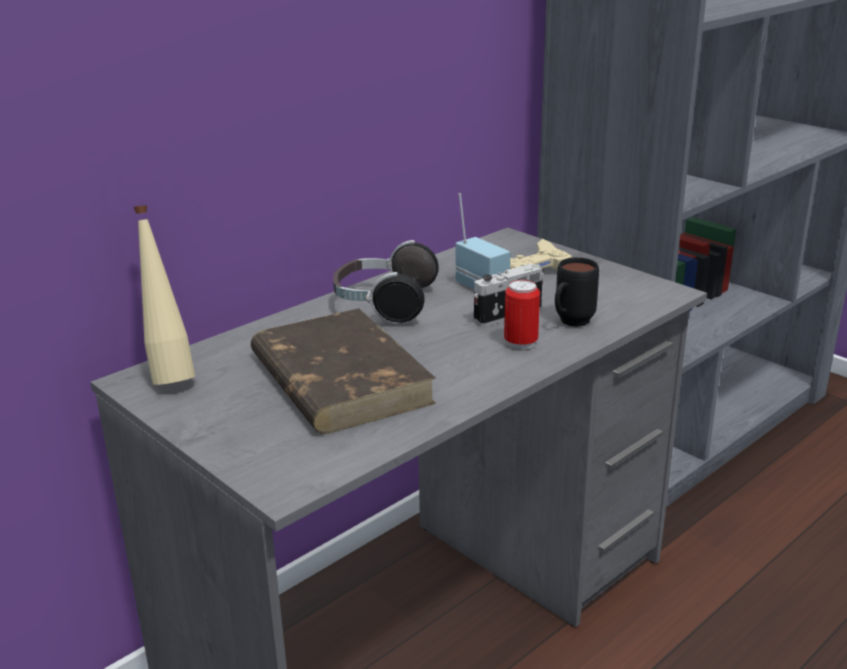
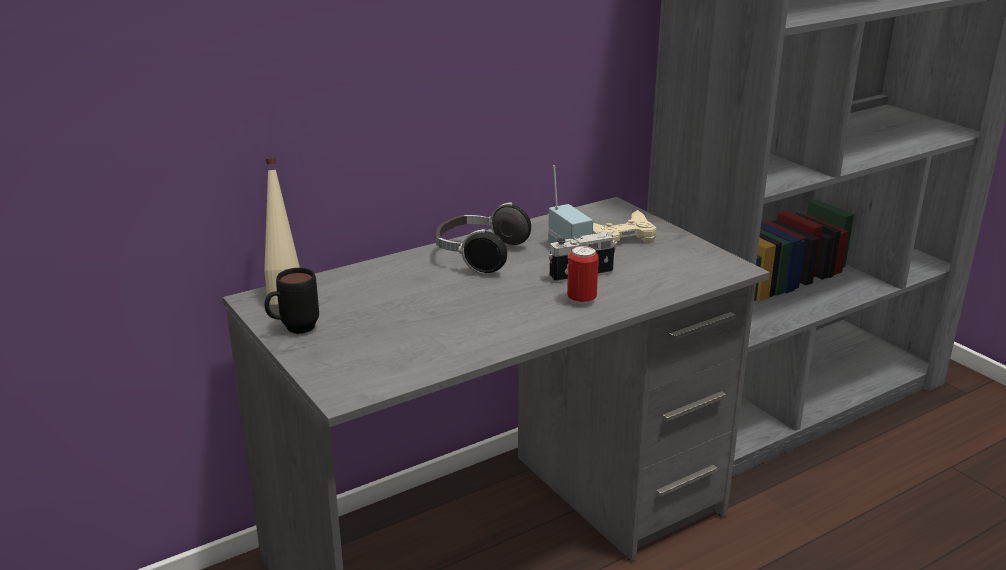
camera: 10 degrees right, 0 degrees up
(339, 378) = (418, 314): brown book -> none
(570, 323) = (632, 288): black mug -> black mug (293, 330)

